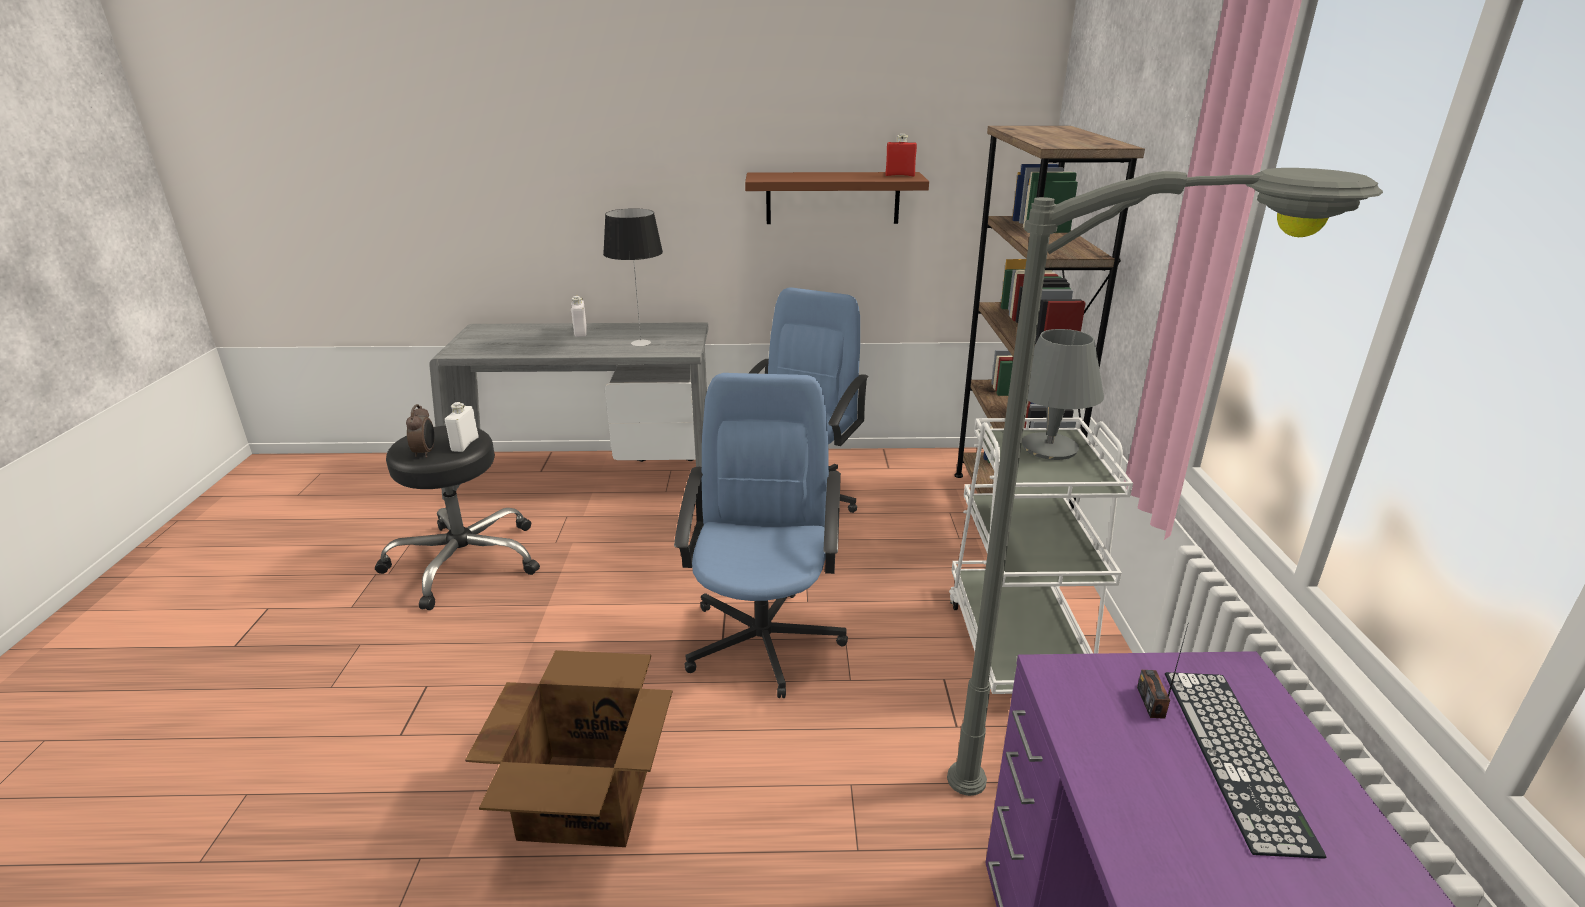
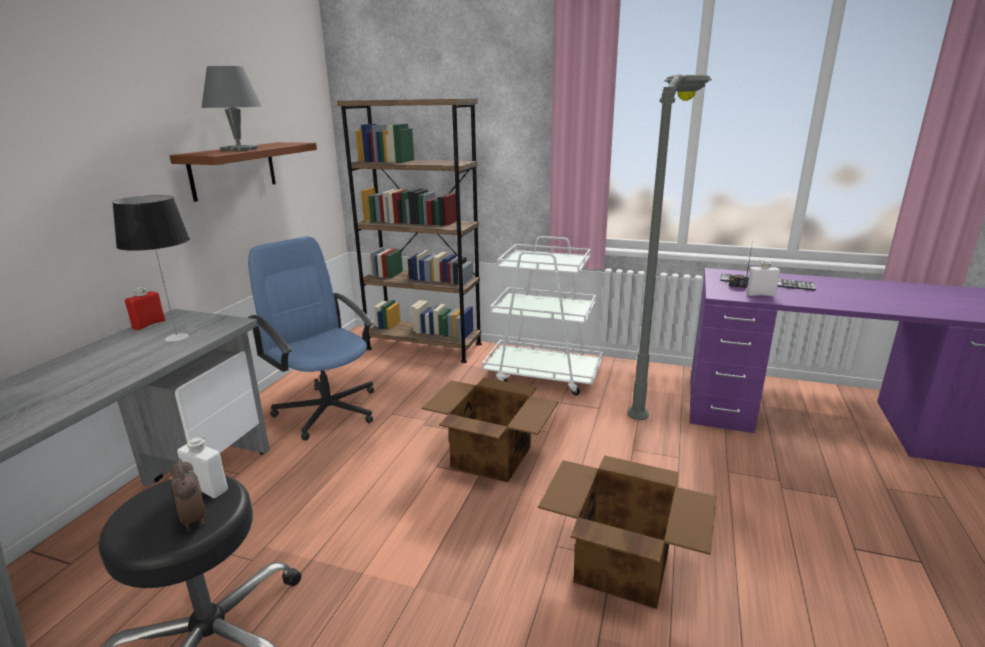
camera: 70 degrees left, 5 degrees down
(425, 452) = (193, 520): alarm clock -> alarm clock turned 135 degrees counterclockwise
(580, 332) = (81, 363): white bottle -> white bottle (760, 295)
(764, 639) = (490, 456): blue office chair -> cardboard box
(900, 175) = (283, 143): red bottle -> red bottle (149, 324)
(1050, 448) = (533, 258): grey table lamp -> grey table lamp (240, 149)

